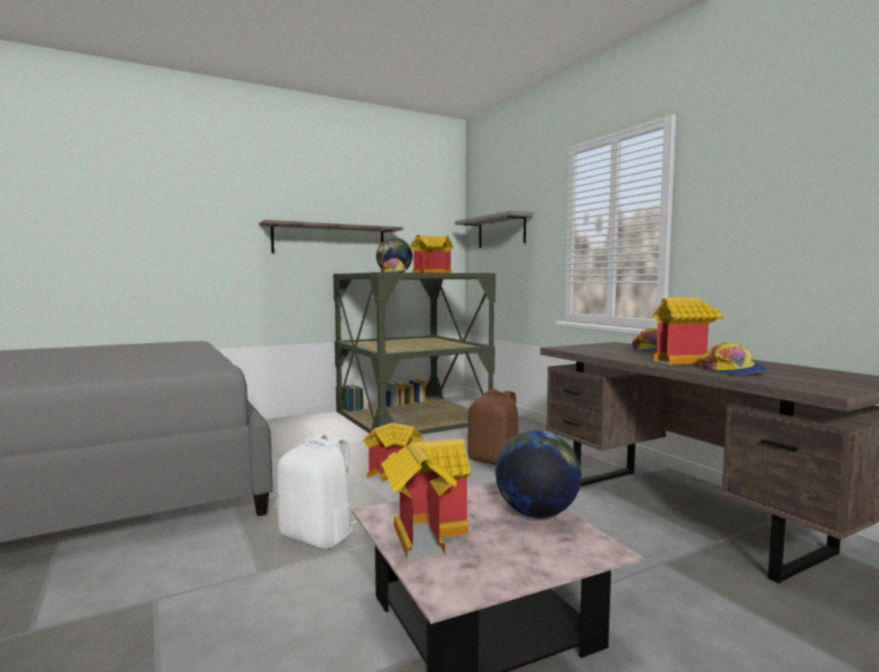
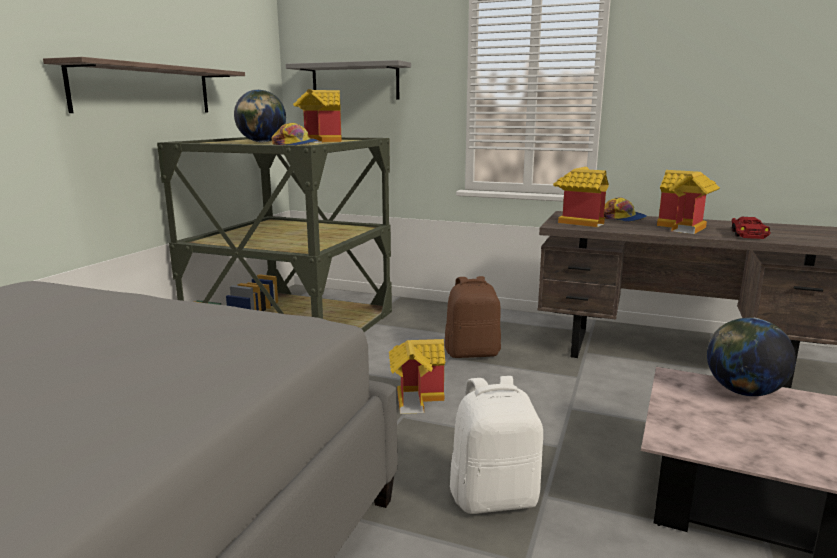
camera: 40 degrees left, 10 degrees up
(426, 533) = (739, 442): toy house -> toy house (577, 222)
(732, 371) = (747, 234): cap -> red toy car

